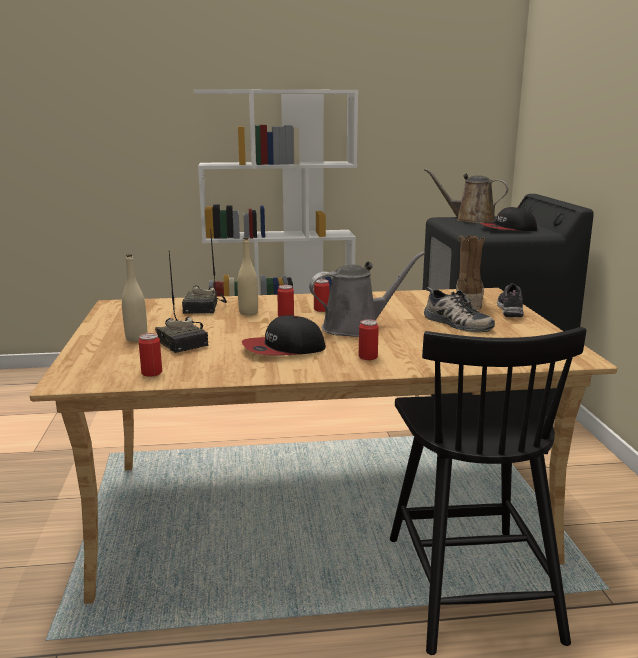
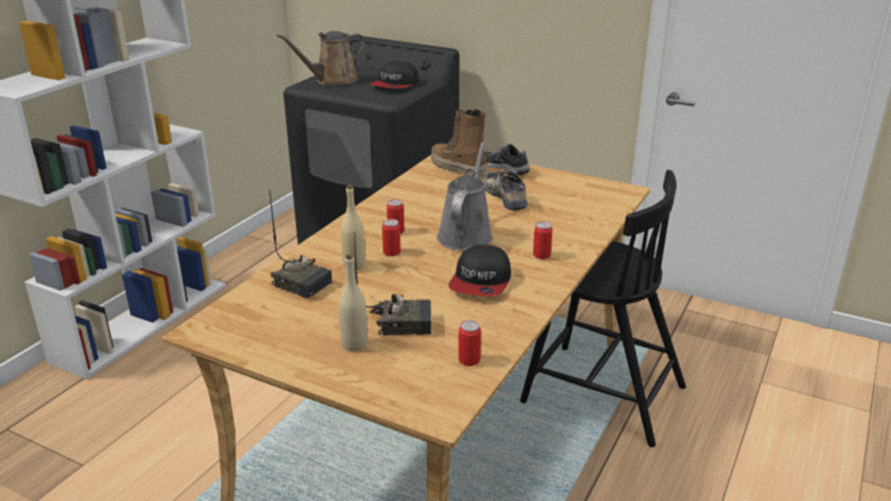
camera: 55 degrees left, 10 degrees up
(455, 323) = (507, 196): shoe -> shoe turned 105 degrees counterclockwise

